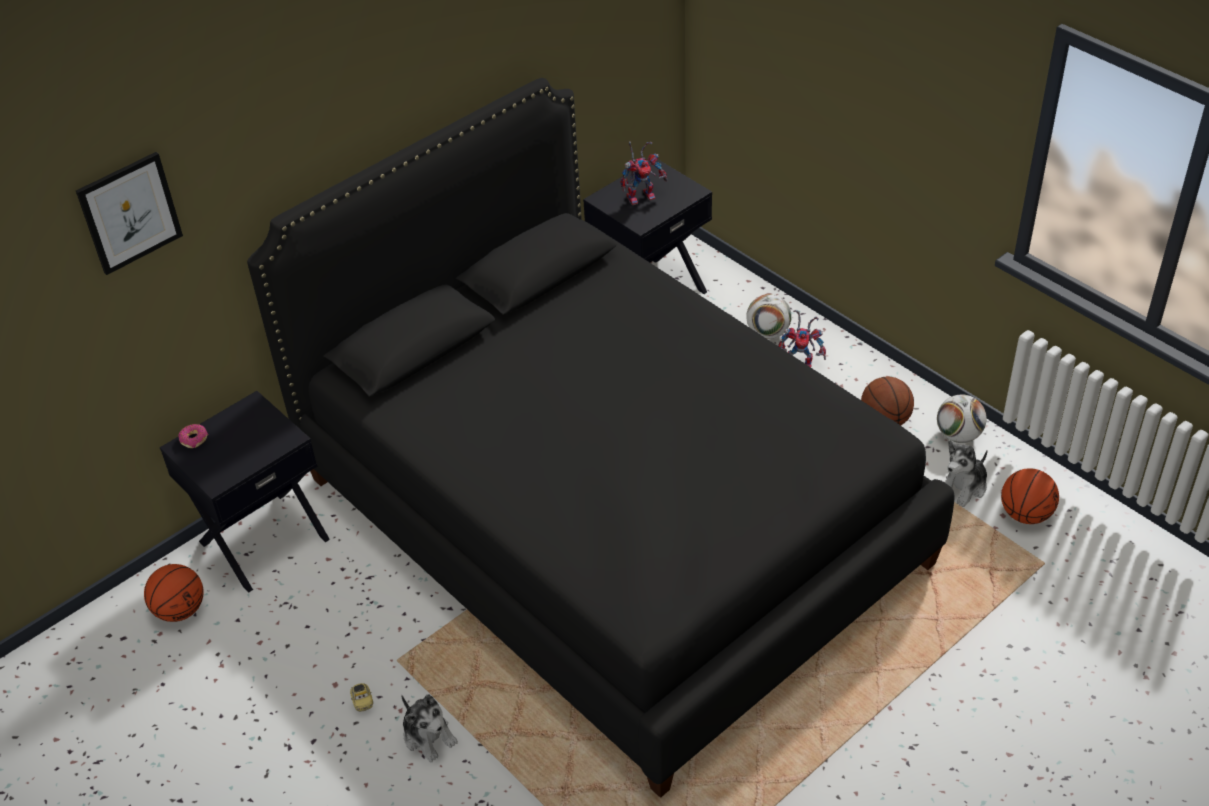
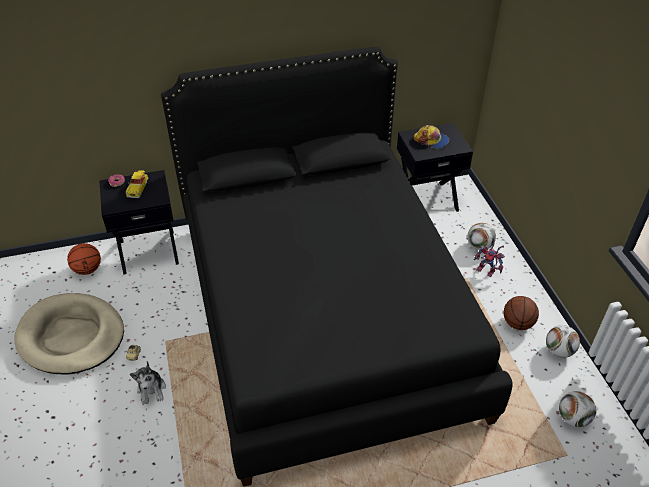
camera: 25 degrees right, 0 degrees up
(129, 212) = (92, 40): picture -> none
(236, 720) = (71, 336): none -> beige dog bed
(237, 434) = (138, 188): none -> toy car
(642, 195) = (431, 140): toy robot -> cap
(964, 487) = (543, 384): plush toy -> none
(1025, 514) = (573, 418): basketball -> football

